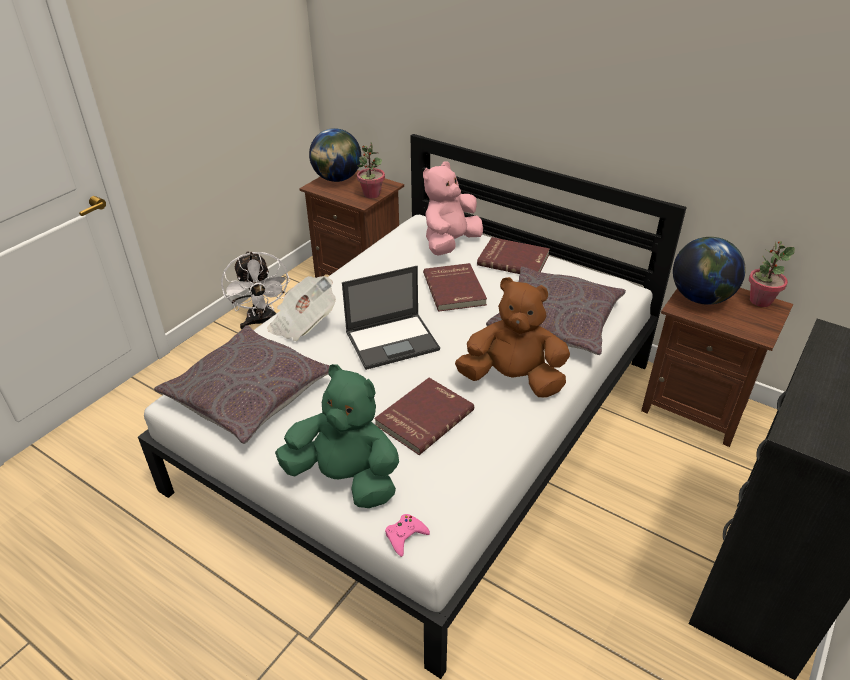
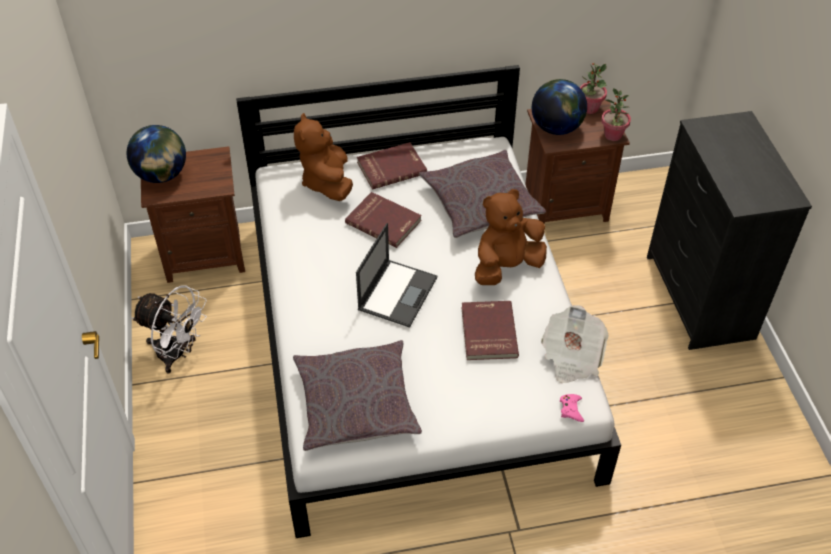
camera: 45 degrees left, 10 degrees up
(303, 323) = (314, 325): newspaper -> newspaper (571, 357)
(345, 478) = (496, 405): green plush toy -> none
(371, 194) = (217, 174): potted plant -> potted plant (613, 135)
(450, 244) = (327, 182): pink plush toy -> brown plush toy

